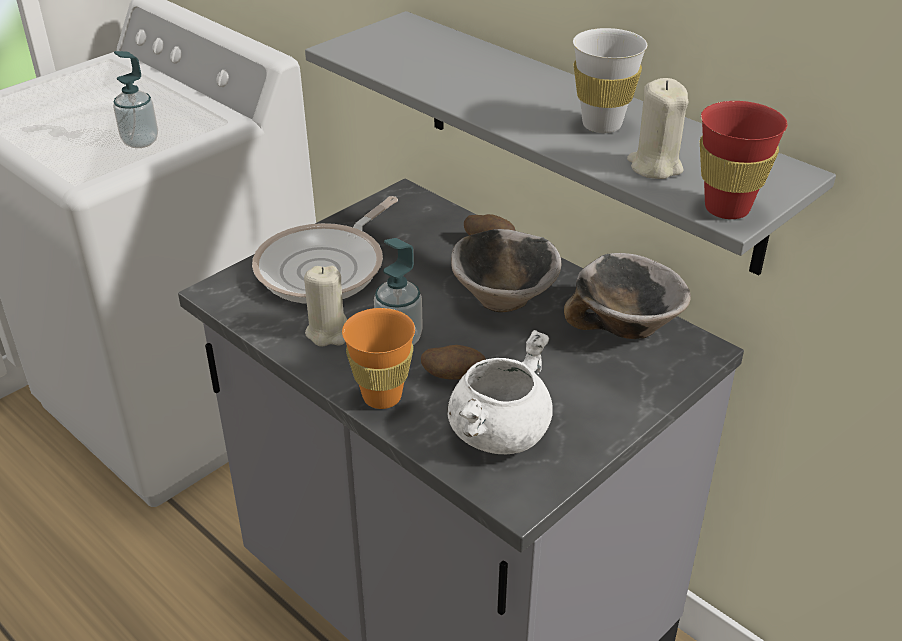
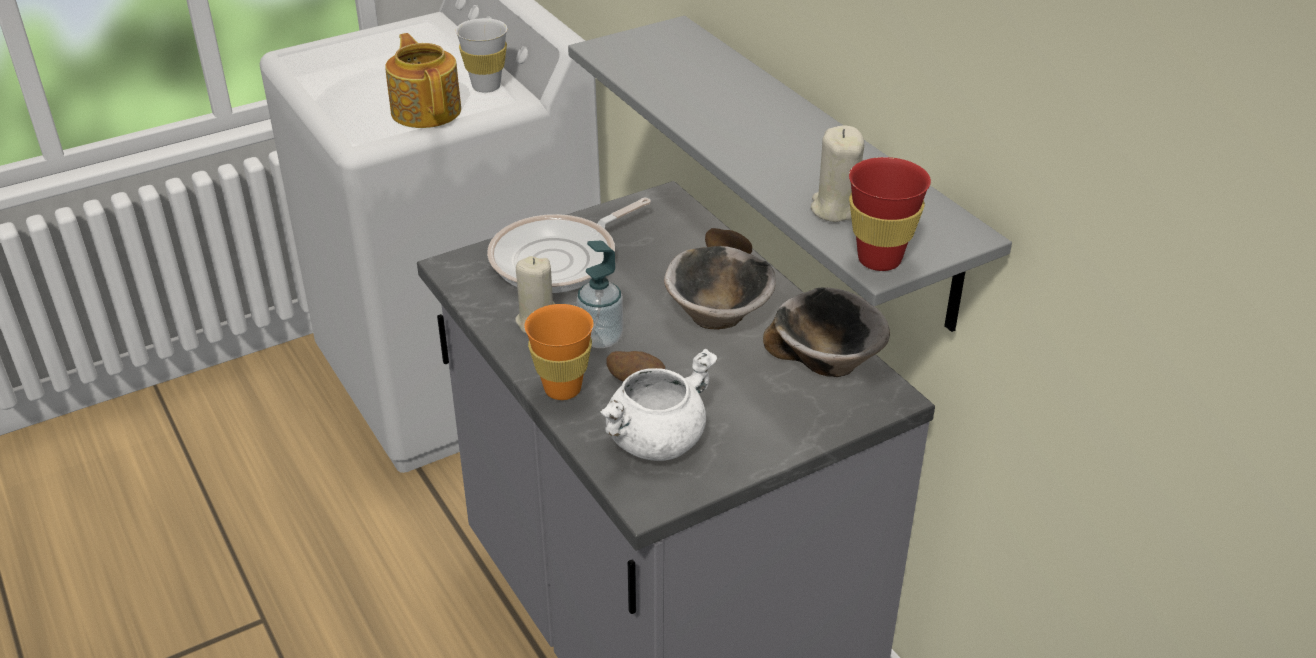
camera: 15 degrees right, 0 degrees up
(140, 142) = (426, 110): soap dispenser -> teapot
(602, 125) = (809, 160): white cup -> white cup (486, 86)

